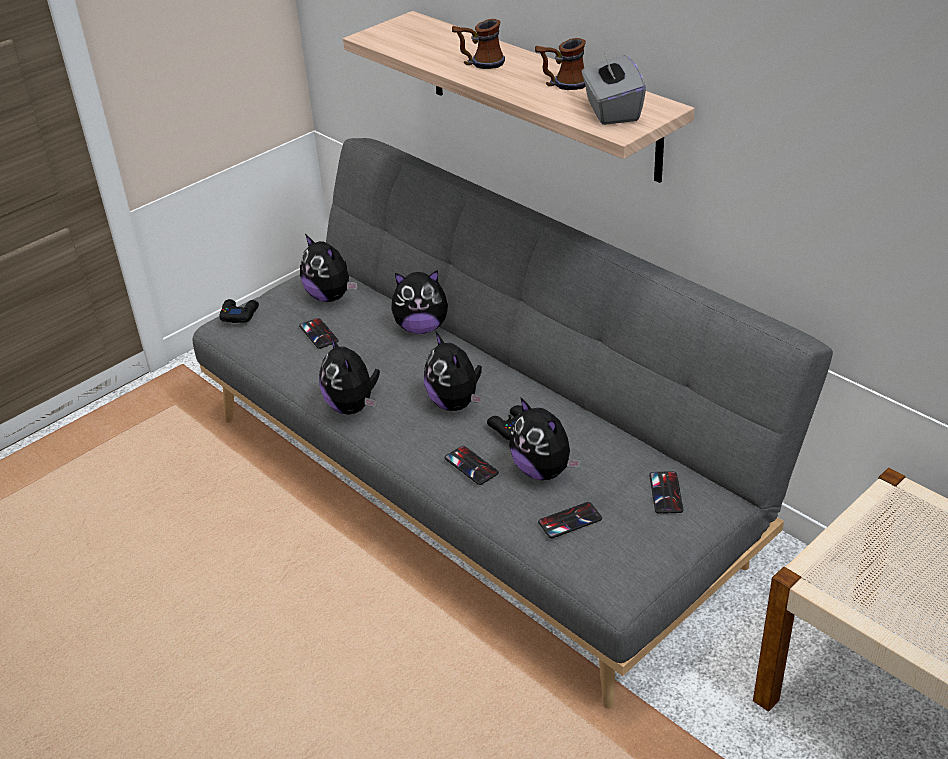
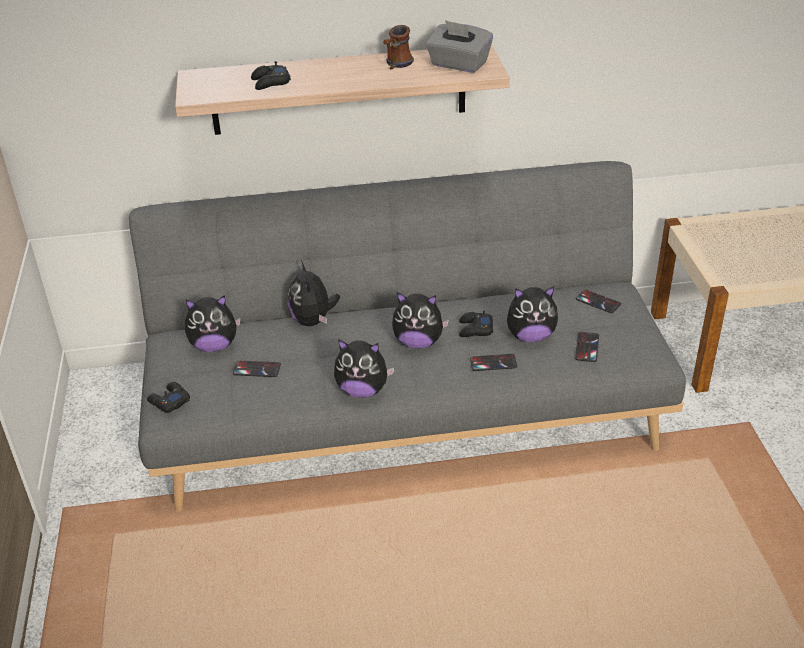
camera: 55 degrees left, 0 degrees up
(422, 328) = (313, 321): plush toy -> plush toy turned 135 degrees clockwise
(440, 51) = (270, 82): none -> black game controller
(479, 64) = (316, 77): mug -> none

